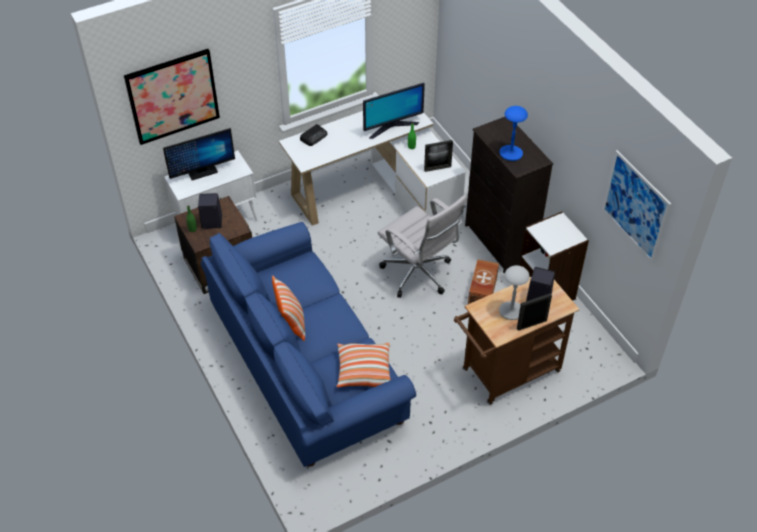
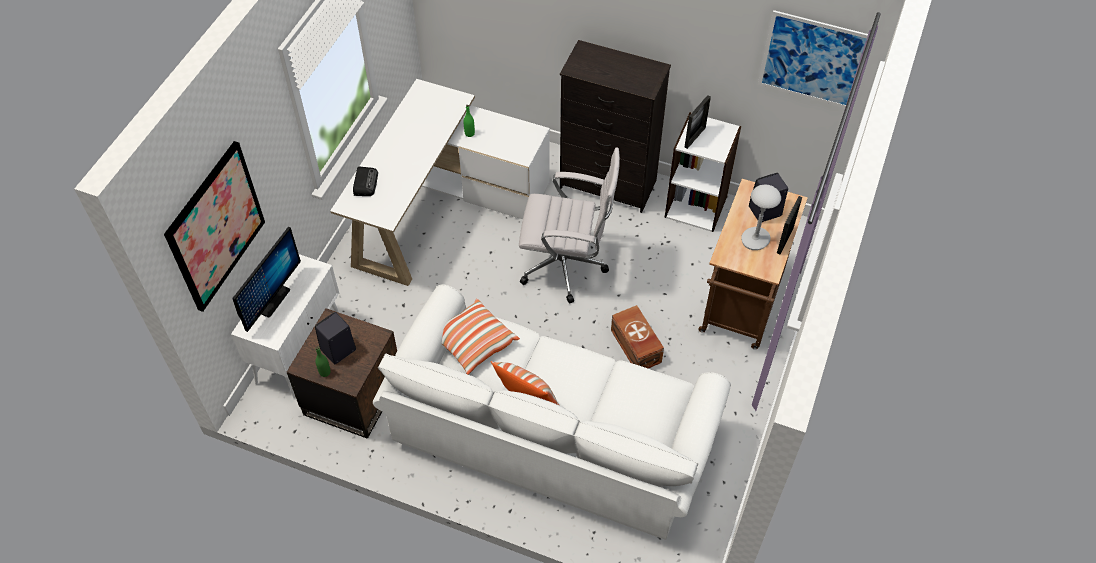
camera: 40 degrees left, 5 degrees up
(307, 364) = (552, 434): blue sofa -> white sofa
(363, 371) = (651, 398): pillow -> pillow (474, 343)
(391, 127) = (436, 123): monitor -> none
(437, 168) = (519, 141): picture frame -> picture frame (695, 137)
(481, 291) = (640, 244): brown storage box -> brown storage box (635, 347)
(510, 154) = (623, 78): blue table lamp -> none

